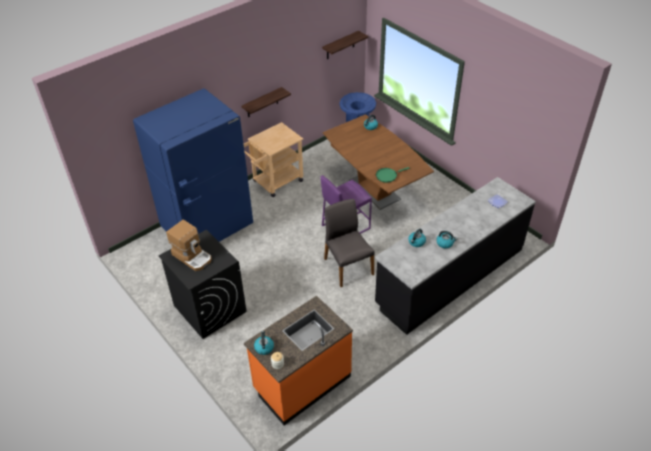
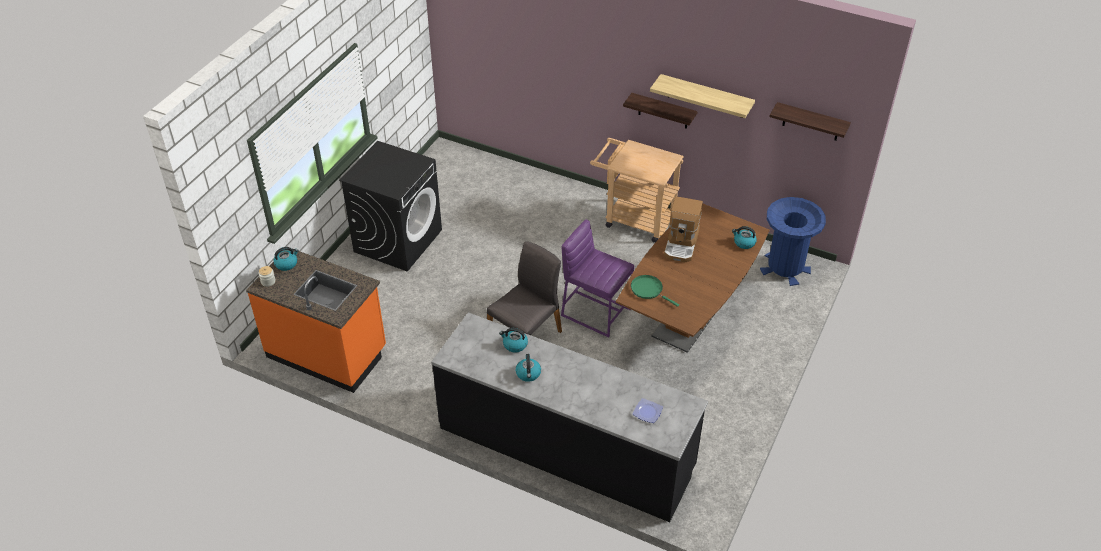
camera: 65 degrees right, 0 degrees up
(192, 256) = (387, 164): coffee machine -> coffee machine (682, 244)
(208, 227) = (519, 192): blue fridge -> none
(284, 73) = (706, 96): none -> shelf

